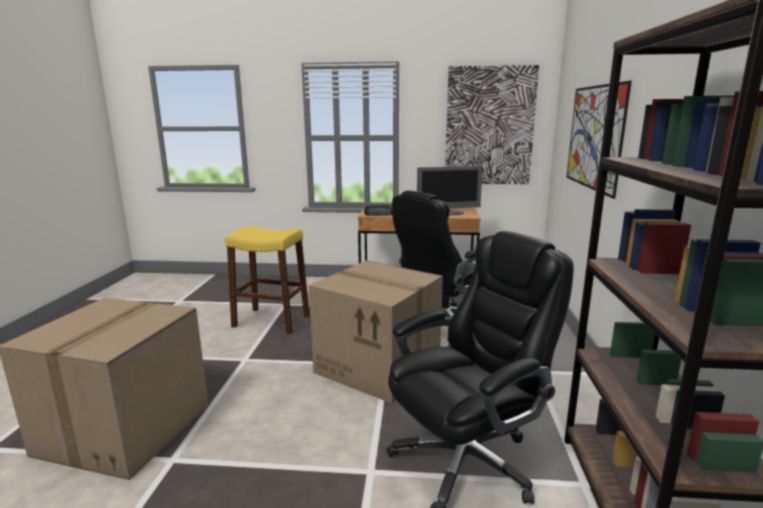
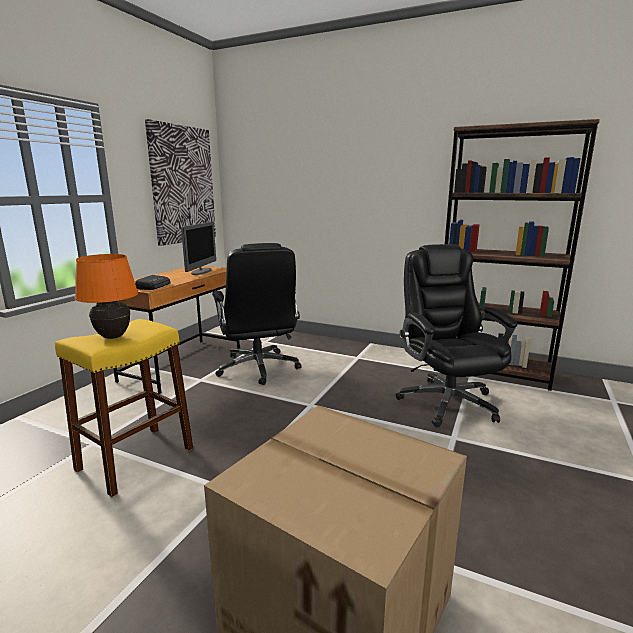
camera: 70 degrees left, 0 degrees up
(258, 232) = (113, 337): none -> orange table lamp
(380, 365) = (309, 407): cardboard box -> none
(594, 137) = (313, 190): picture -> none

